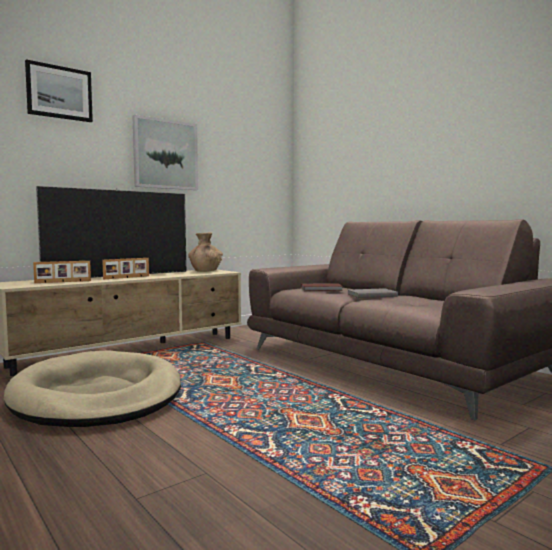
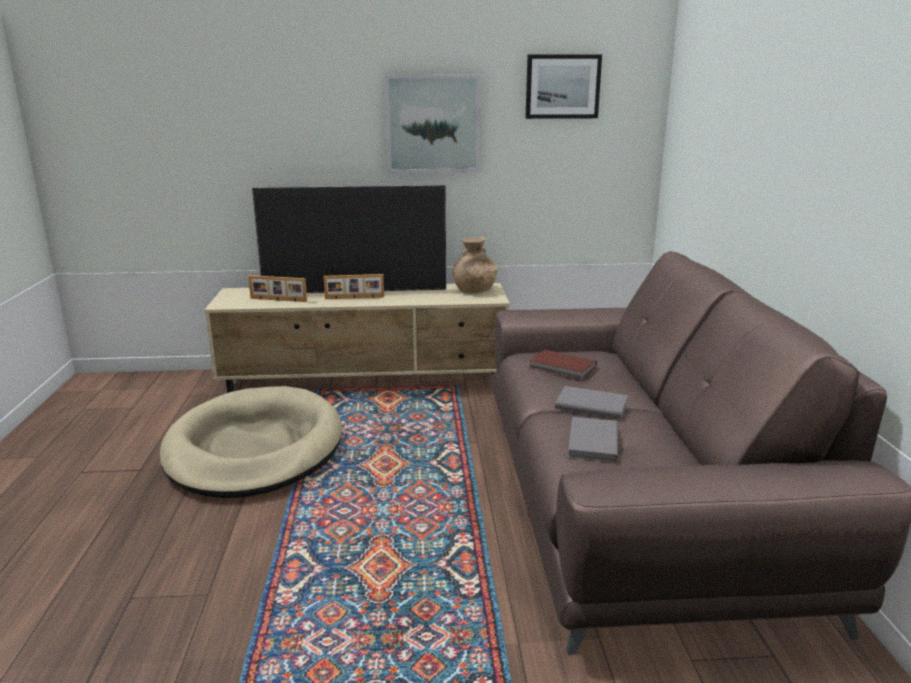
camera: 35 degrees right, 15 degrees up
(59, 92) = (289, 59): picture -> picture (562, 86)
(405, 302) = (591, 442): none -> grey book

